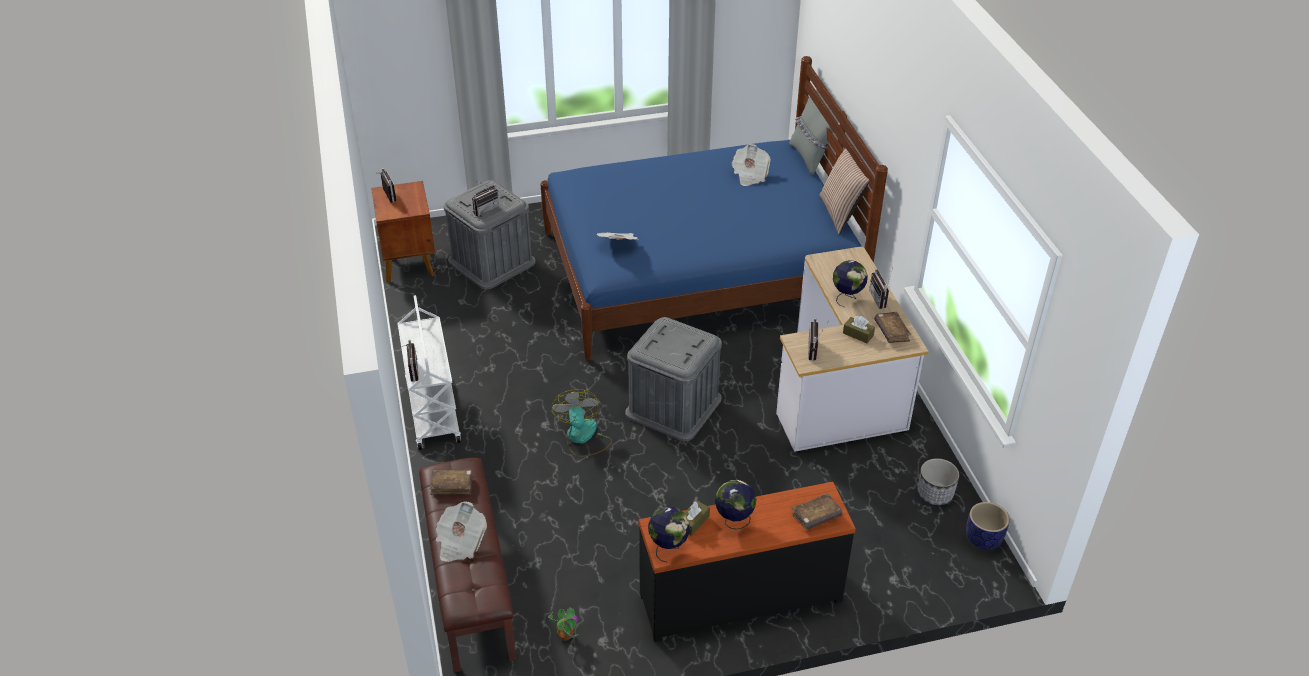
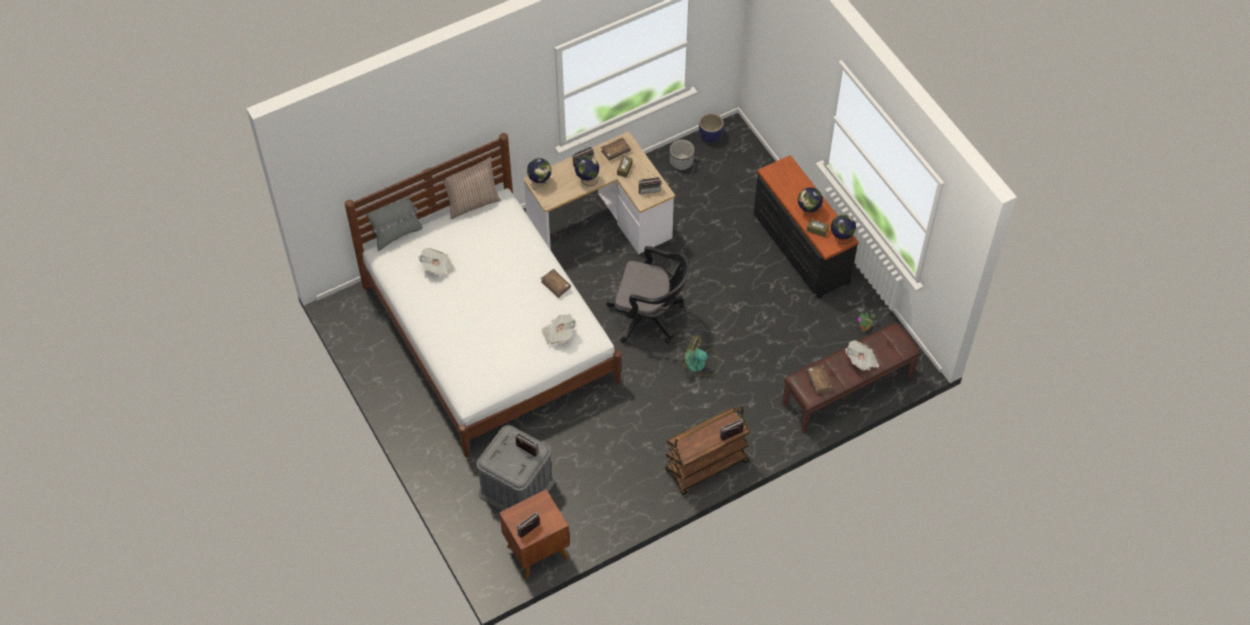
camera: 105 degrees left, 15 degrees up
(432, 411) = (706, 467): white cart -> brown cart
(583, 438) = (700, 363): fan -> fan turned 45 degrees clockwise
(673, 406) = (650, 317): grey storage box -> black office chair
(698, 272) = (489, 333): blue bed -> white bed
(816, 516) = (789, 173): brown book -> brown book (556, 285)
(852, 258) = (540, 182): none -> globe

